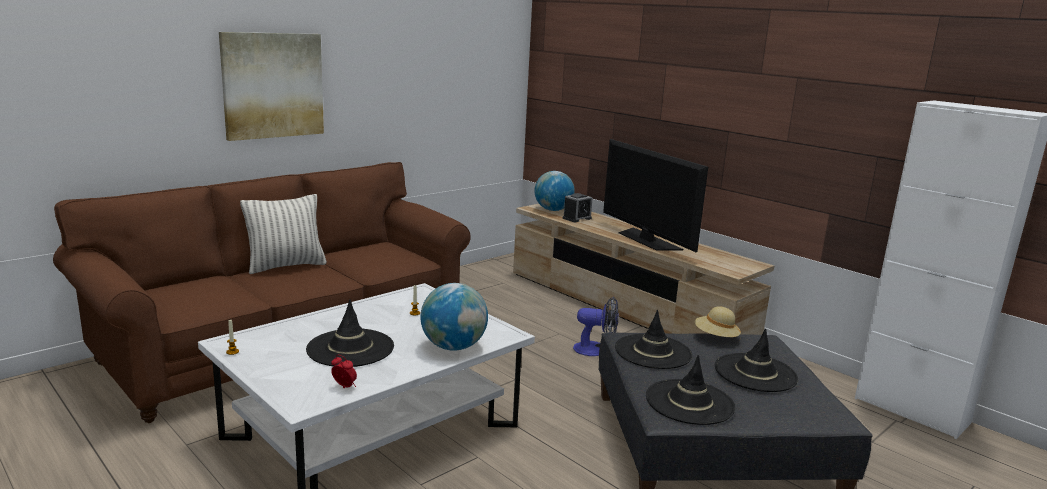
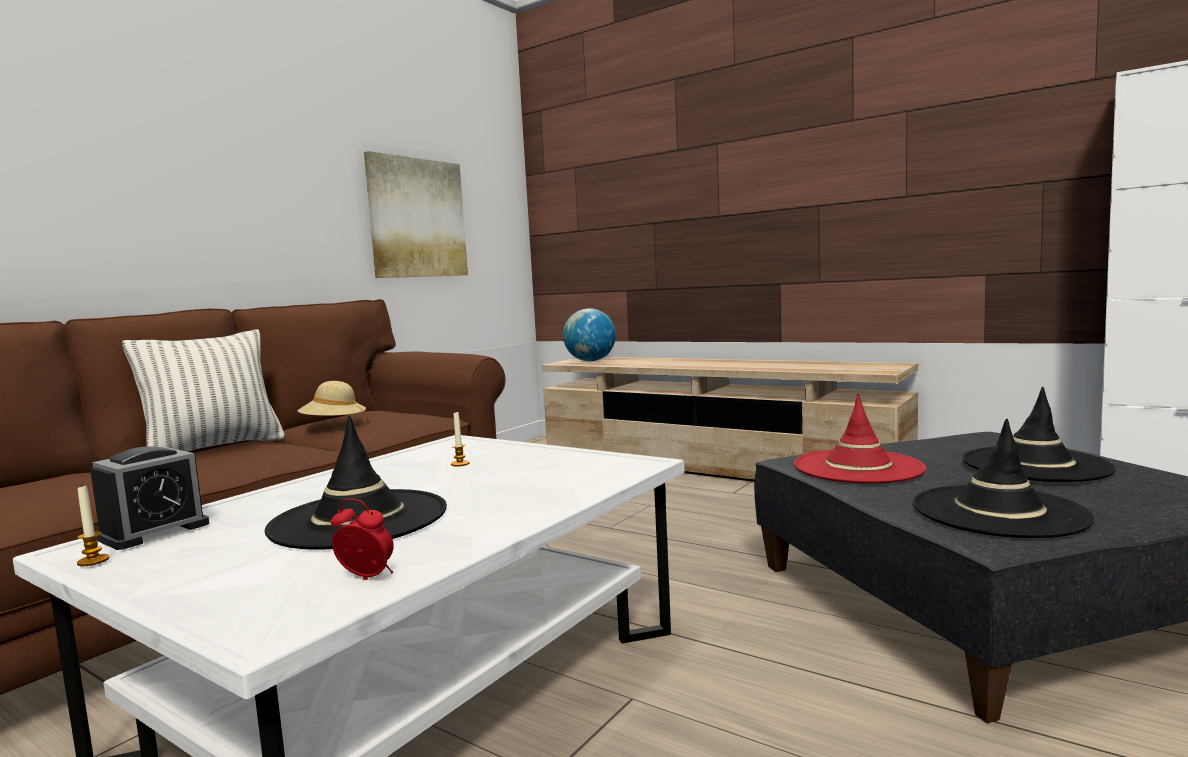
camera: 10 degrees left, 10 degrees down
(273, 85) = (173, 182): picture -> picture (417, 218)
(453, 347) = (558, 489): globe -> none
(577, 218) = (627, 362): alarm clock -> alarm clock (154, 531)
(596, 350) = (714, 514): fan -> none
(647, 240) = (736, 365): television -> none
(653, 352) = (858, 467): black hat -> red hat
(715, 337) = (921, 442): beige hat -> beige hat (334, 425)

